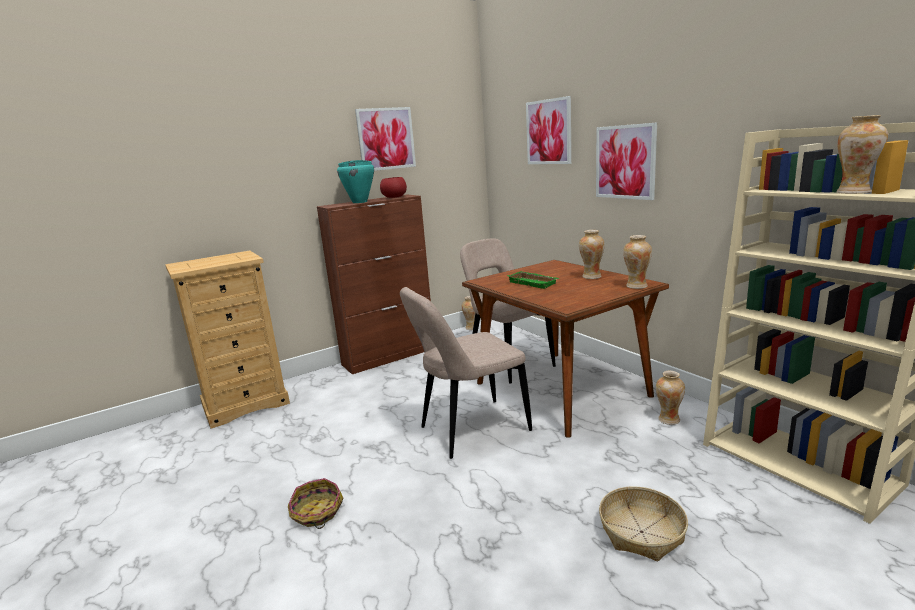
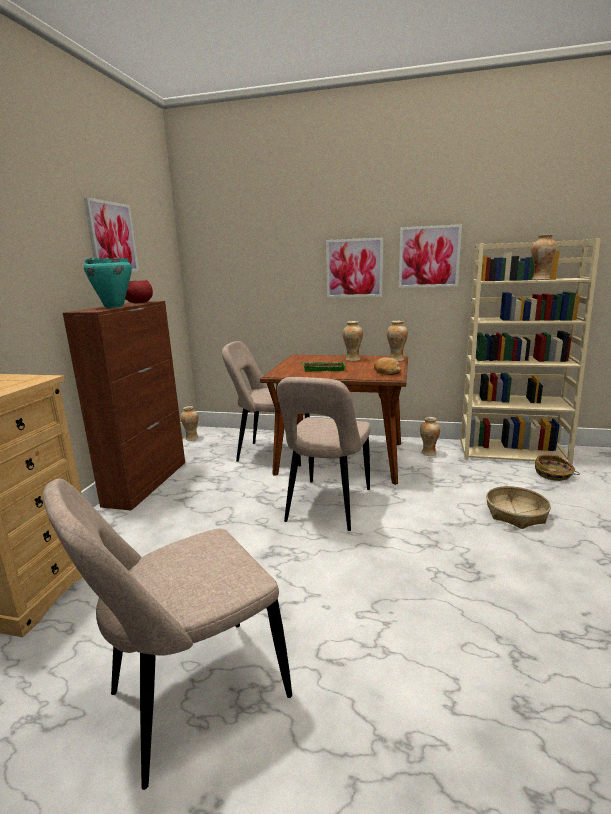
camera: 45 degrees left, 0 degrees up
(209, 507) = (191, 699): none -> beige chair
(317, 512) = (317, 626): basket -> basket (553, 474)
(549, 132) = (269, 243): picture -> picture (429, 257)
(579, 299) = (386, 372): none -> bread

